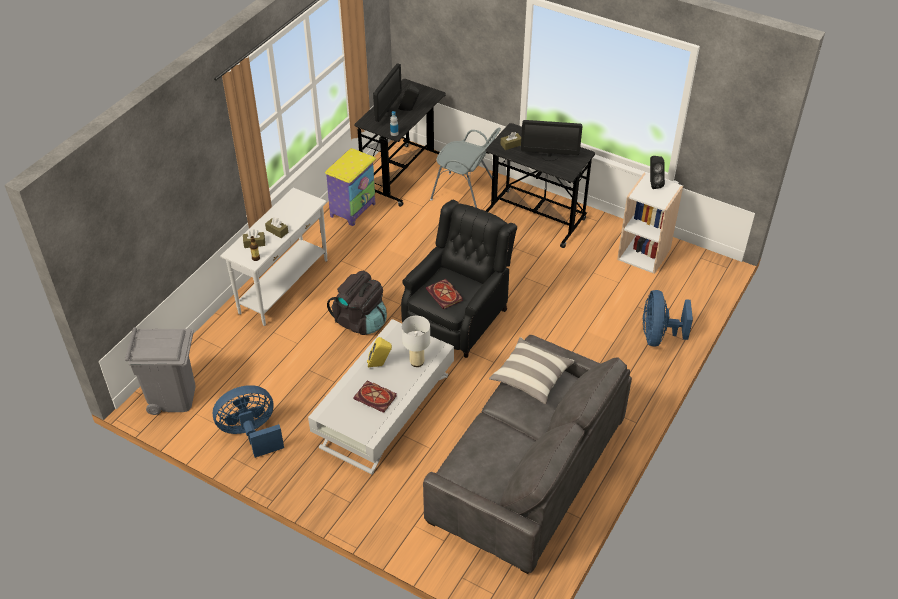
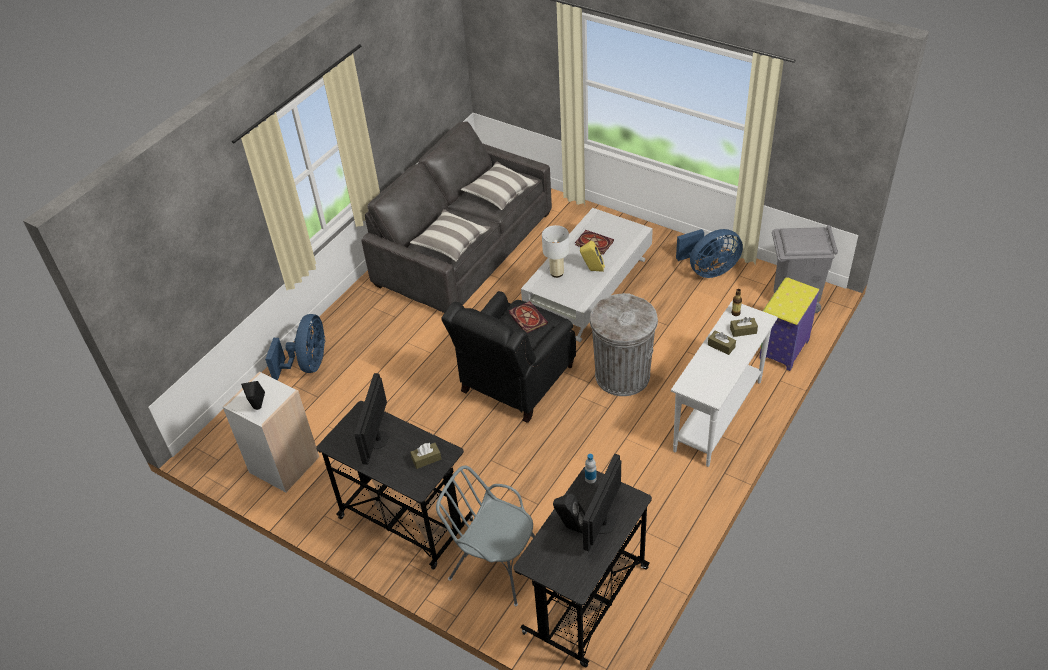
camera: 175 degrees left, 0 degrees up
(354, 210) = (650, 532): nightstand -> nightstand (782, 350)
(360, 321) = (622, 376): black backpack -> grey trash can
(483, 446) = (500, 193): none -> pillow
(549, 156) = (378, 439): monitor -> monitor turned 90 degrees counterclockwise

